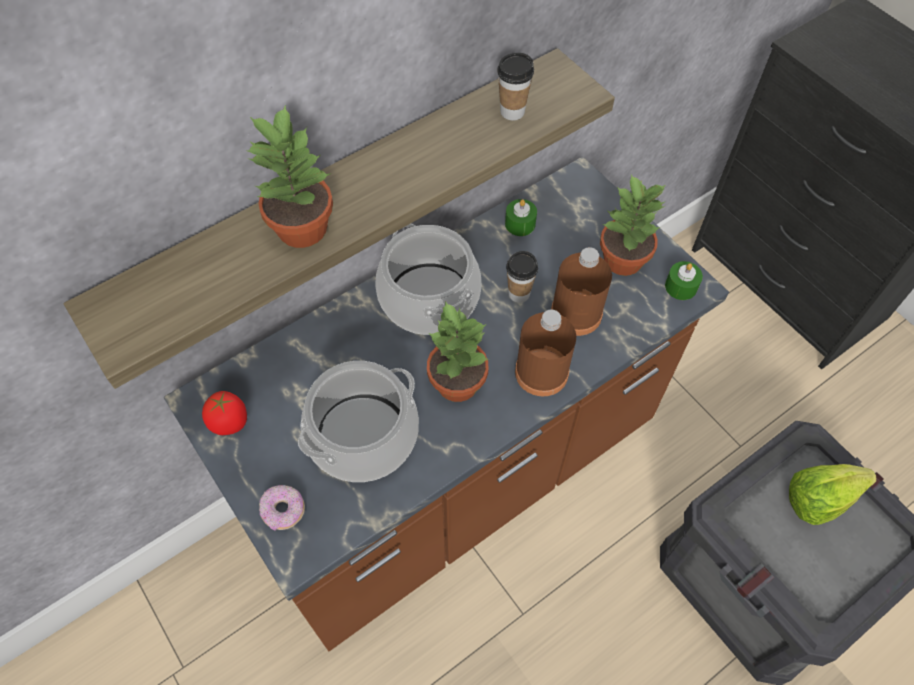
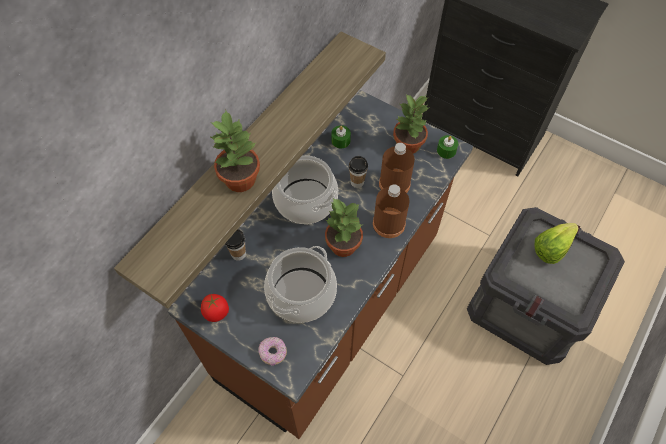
camera: 20 degrees left, 0 degrees up
(512, 111) = (332, 76): cup -> cup (238, 254)

